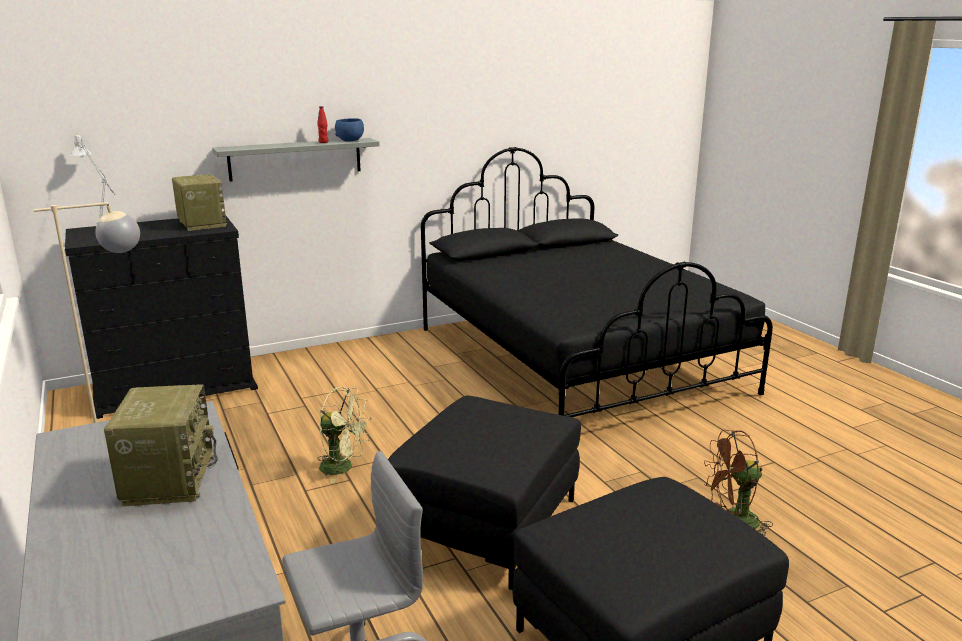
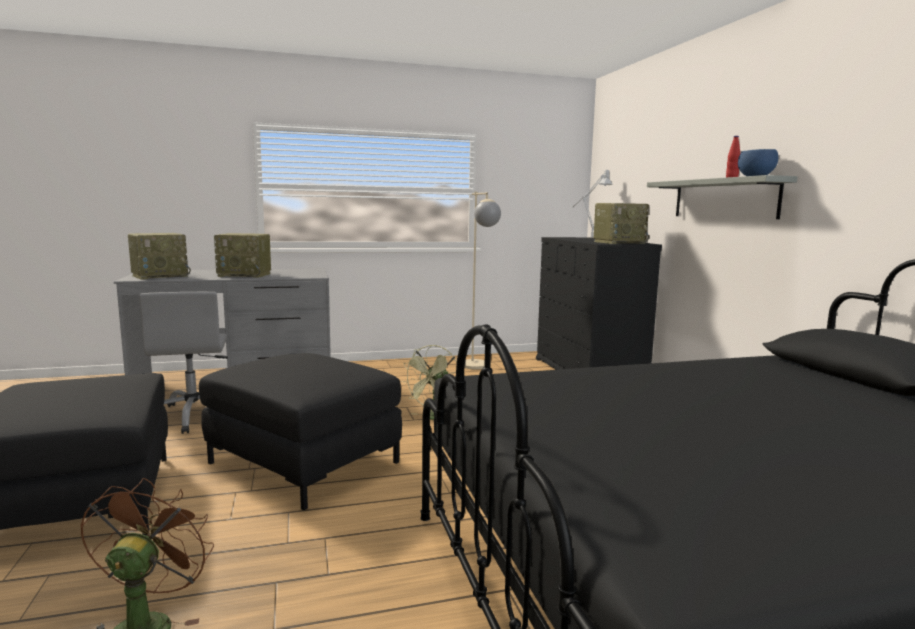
camera: 100 degrees right, 10 degrees down
(184, 574) = (160, 276): none -> radio

